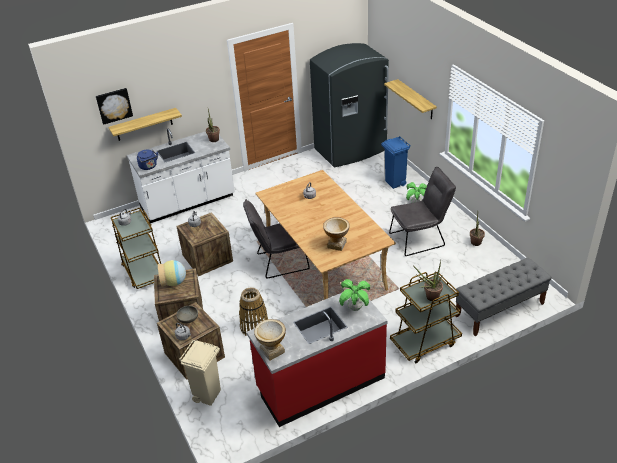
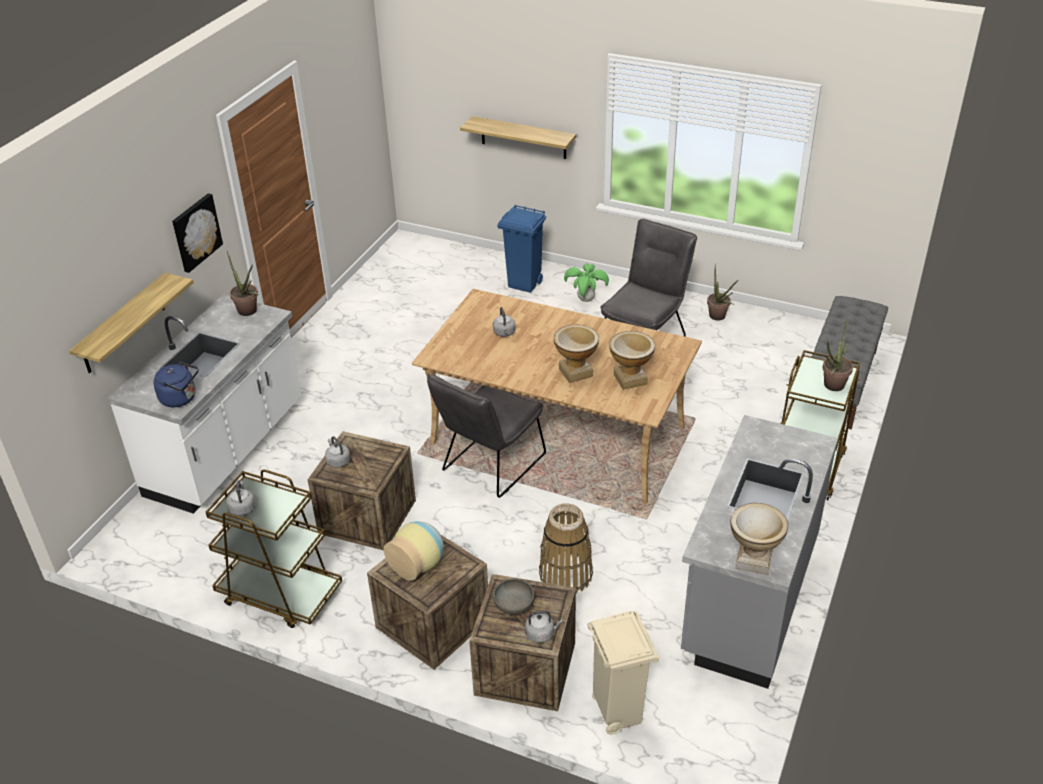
camera: 40 degrees left, 0 degrees up
(114, 105) = (72, 301): picture -> picture (195, 232)
(317, 230) = (576, 372): none -> vase
(320, 383) = (748, 596): red counter -> grey counter
(351, 150) = (407, 265): grey fridge -> none
(355, 308) = (780, 444): potted plant -> none

